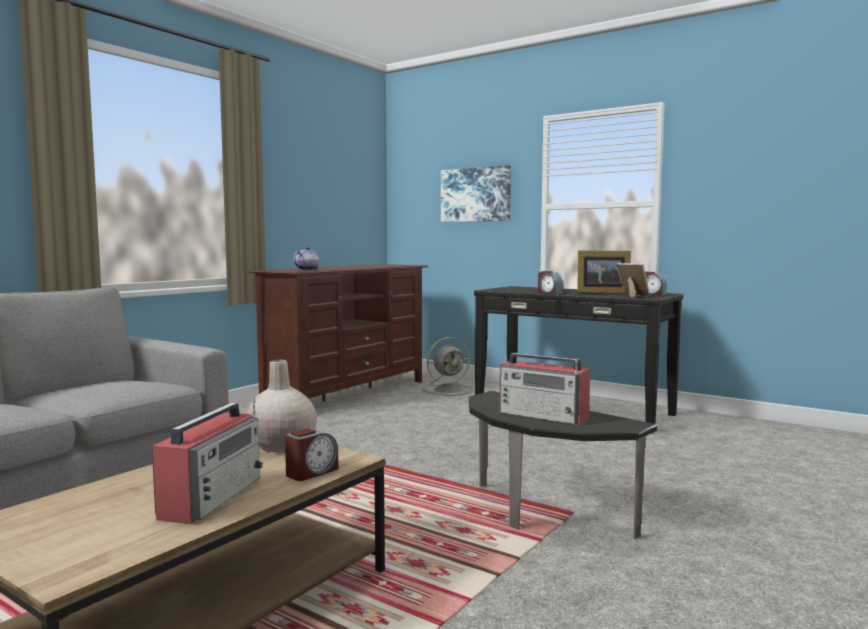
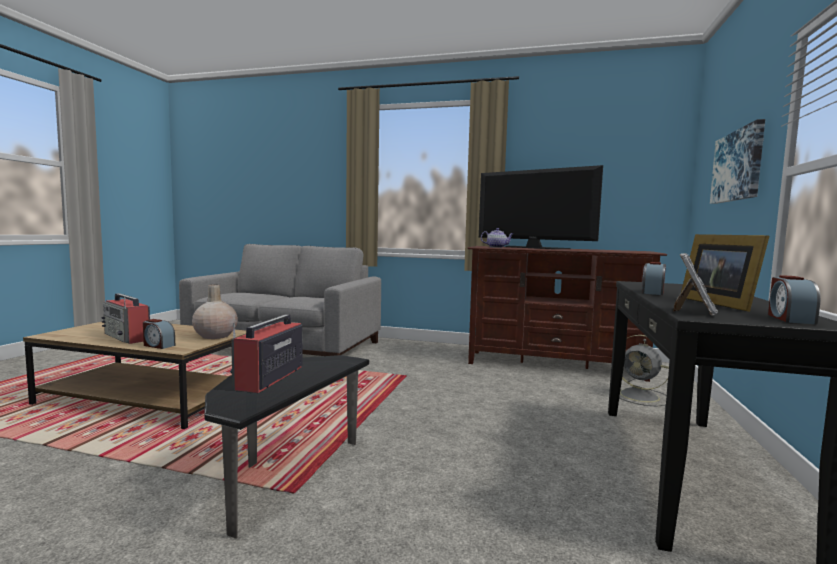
camera: 70 degrees right, 0 degrees up
(212, 497) = (127, 337): radio -> radio turned 45 degrees clockwise
(323, 268) = (533, 248): none -> television

